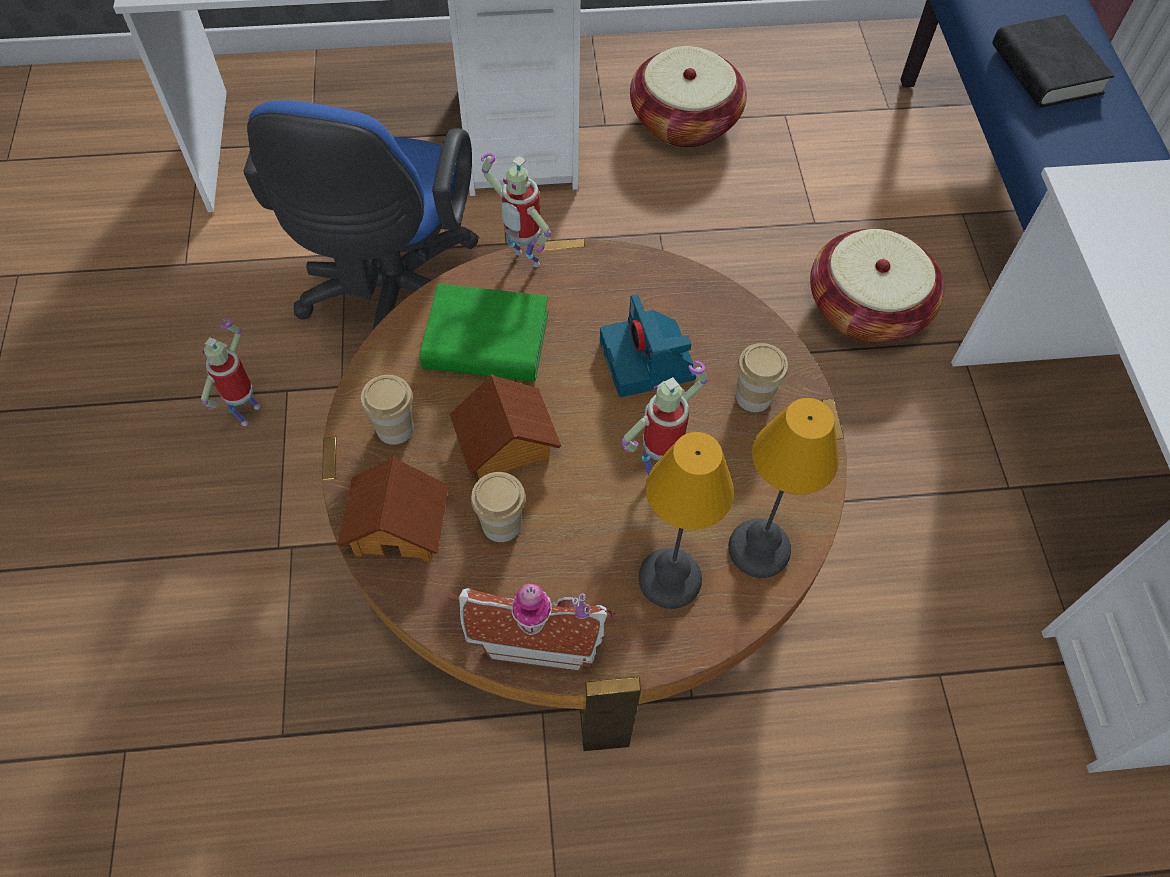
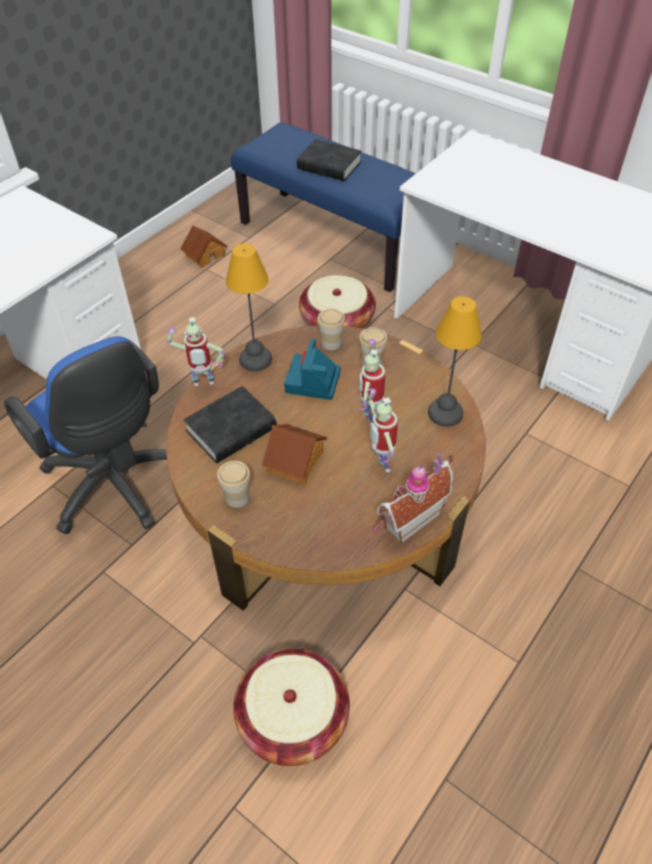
camera: 45 degrees left, 10 degrees down
(247, 412) = (93, 600): toy robot -> toy robot (380, 464)
(399, 524) = (292, 531): toy house -> toy house (205, 255)
(486, 341) = (231, 430): green book -> black book
(501, 524) = (336, 492): cup -> cup (331, 343)
(648, 361) = (313, 382): camera -> camera turned 75 degrees clockwise
(669, 580) = (428, 453): table lamp -> table lamp (256, 360)
(684, 121) = (161, 302): basket -> basket (293, 718)

